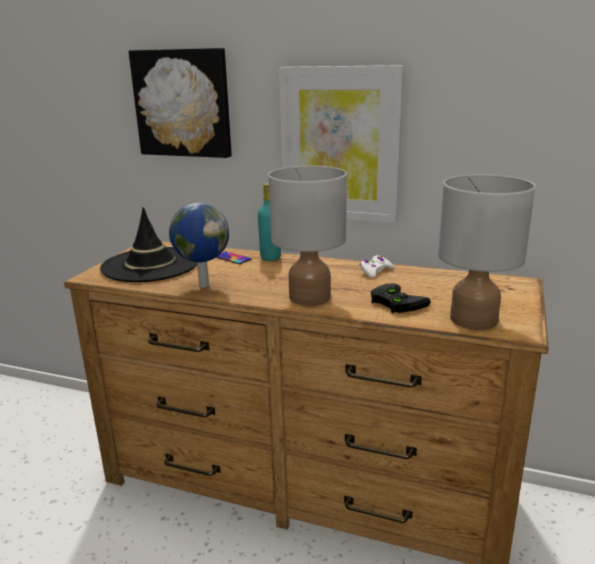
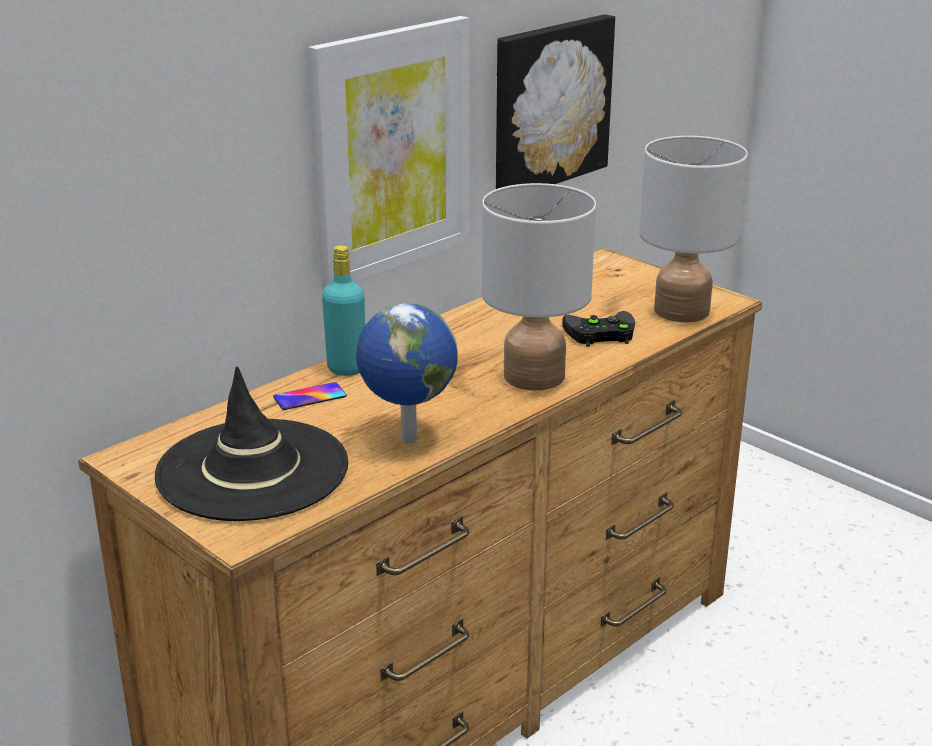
camera: 65 degrees left, 5 degrees up
(183, 103) = (139, 150): picture -> picture (549, 104)
(375, 271) = (487, 317): white game controller -> none

